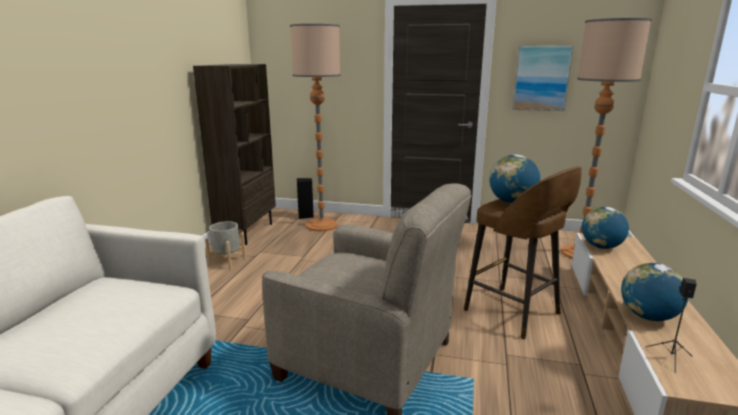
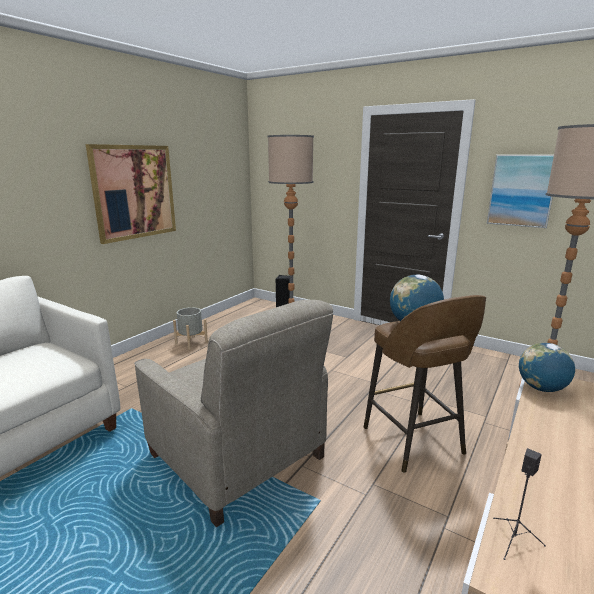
camera: 20 degrees right, 0 degrees up
(151, 89) = (134, 192): none -> picture
(246, 232) = (225, 318): brown bookcase -> none
(648, 316) = (529, 483): globe -> none

